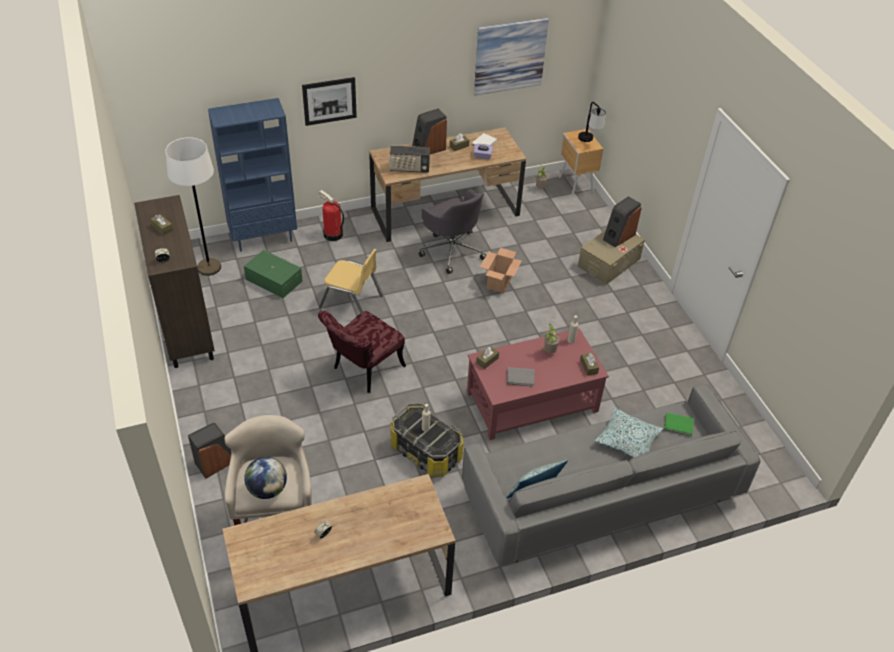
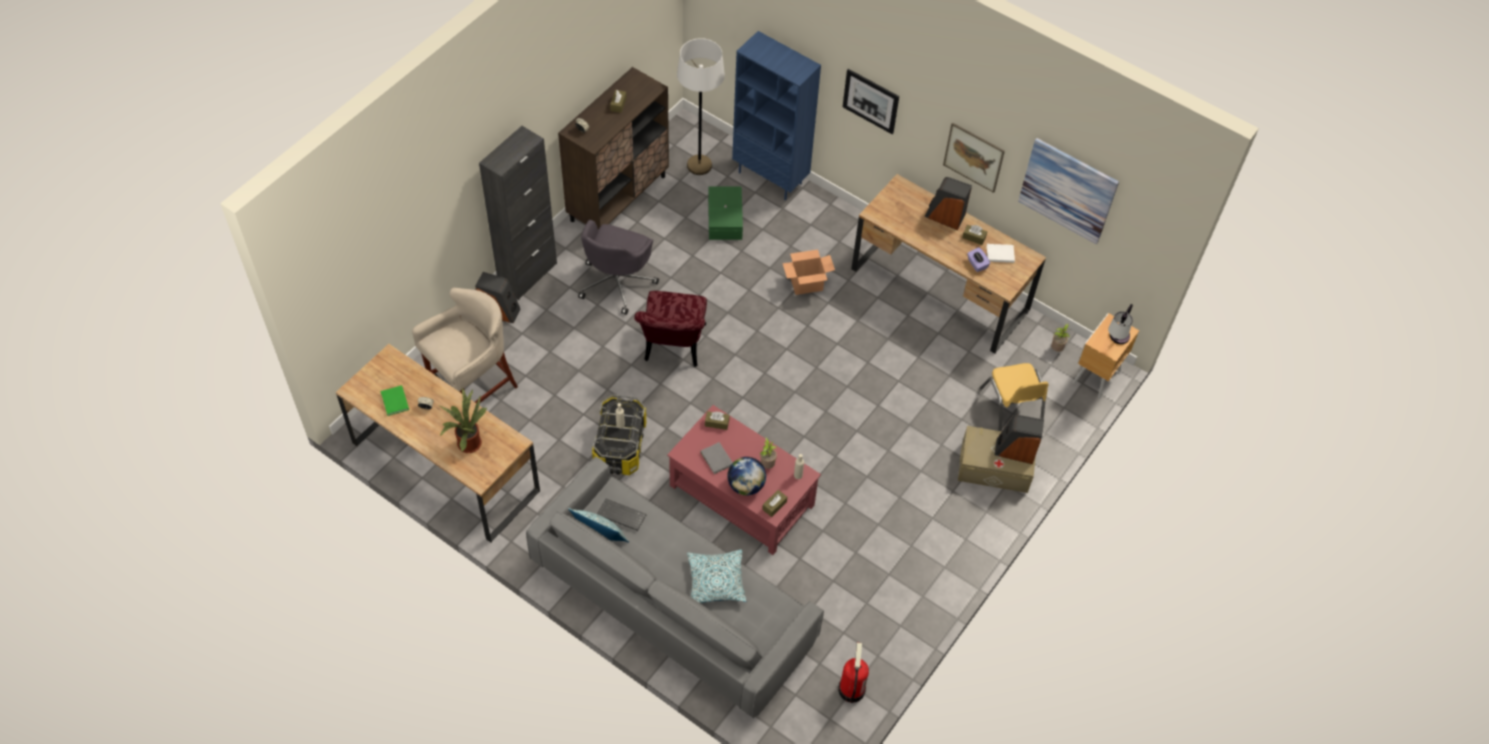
camera: 55 degrees right, 10 degrees up
(199, 423) = (528, 275): none -> black cabinet
(267, 489) = (446, 349): globe -> globe (746, 485)
(332, 234) = (822, 223): fire extinguisher -> fire extinguisher (851, 689)
(351, 302) = (748, 290): yellow chair -> yellow chair (1011, 408)
(363, 371) = (673, 349): red chair -> red chair turned 90 degrees counterclockwise
(390, 522) = (467, 442): none -> potted plant
(409, 169) = (898, 219): radio -> none
(429, 85) = (973, 157): none -> picture
(451, 250) = (888, 325): grey office chair -> grey office chair (617, 282)
(499, 283) = (876, 389): cardboard box -> cardboard box (806, 285)
(522, 468) = (620, 515): none -> keyboard
(679, 425) = (767, 616): green book -> green book (394, 402)

